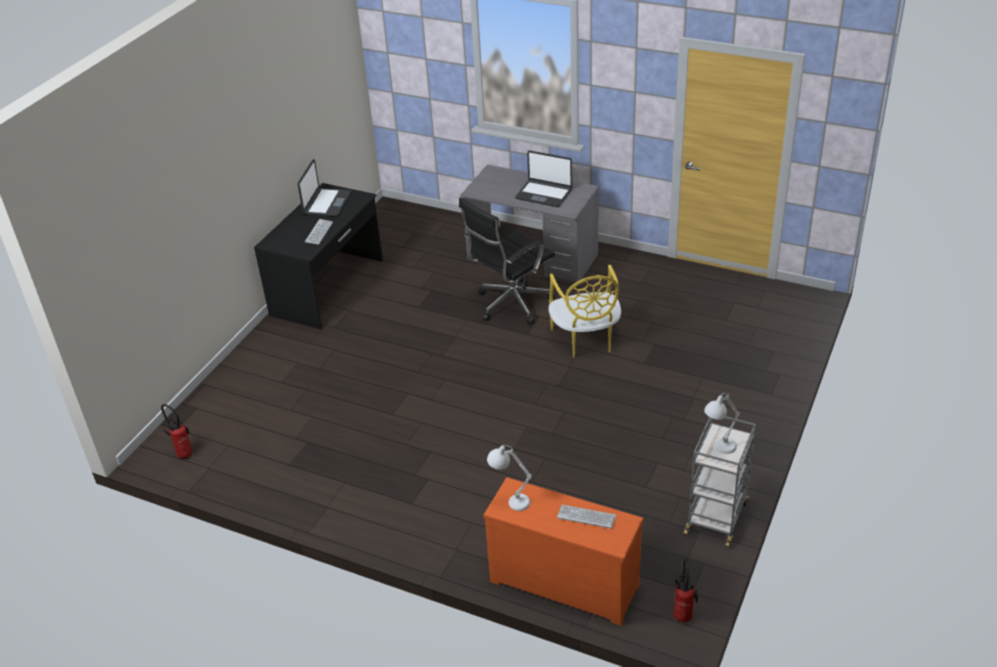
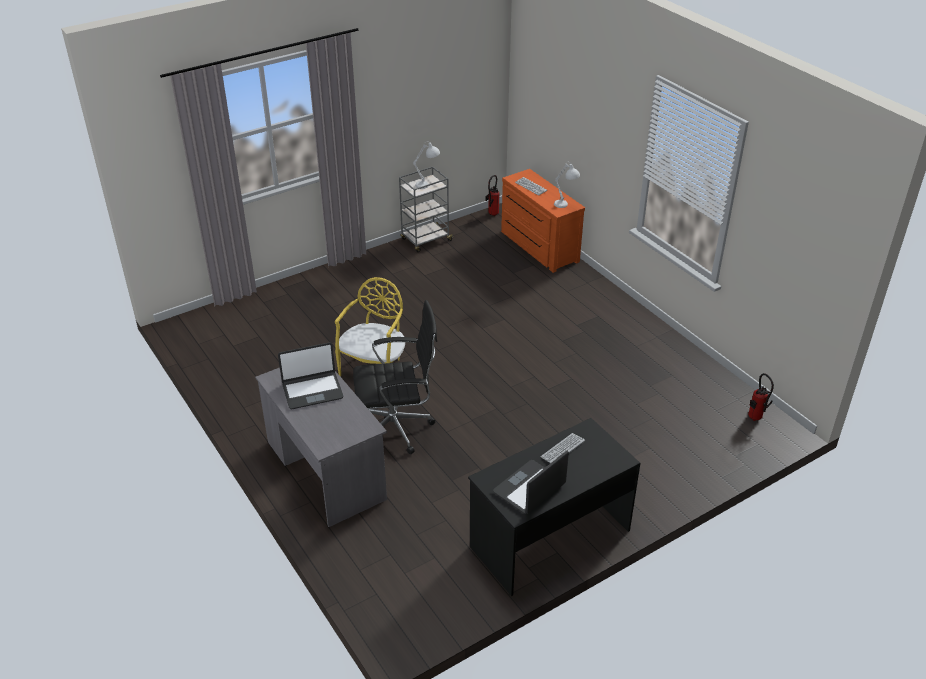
camera: 150 degrees left, 0 degrees up
(544, 194) = (312, 391): laptop -> laptop turned 105 degrees clockwise

